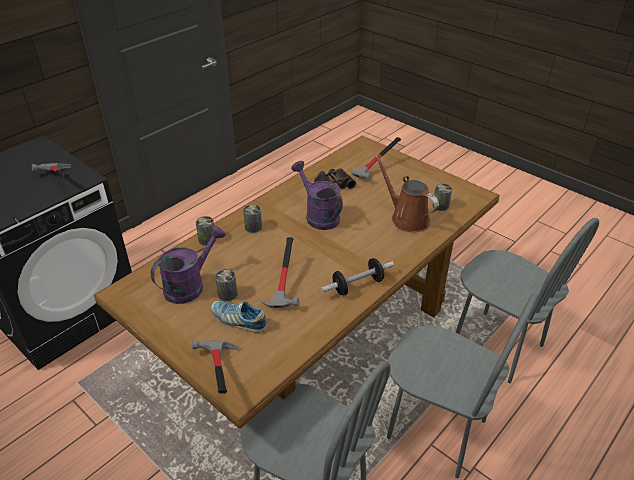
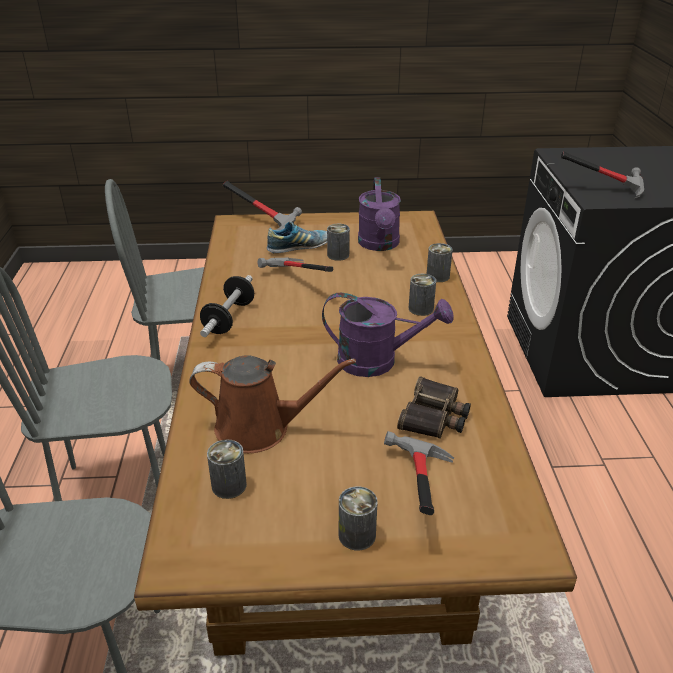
camera: 135 degrees right, 5 degrees down
(411, 171) = (357, 535): none -> can

